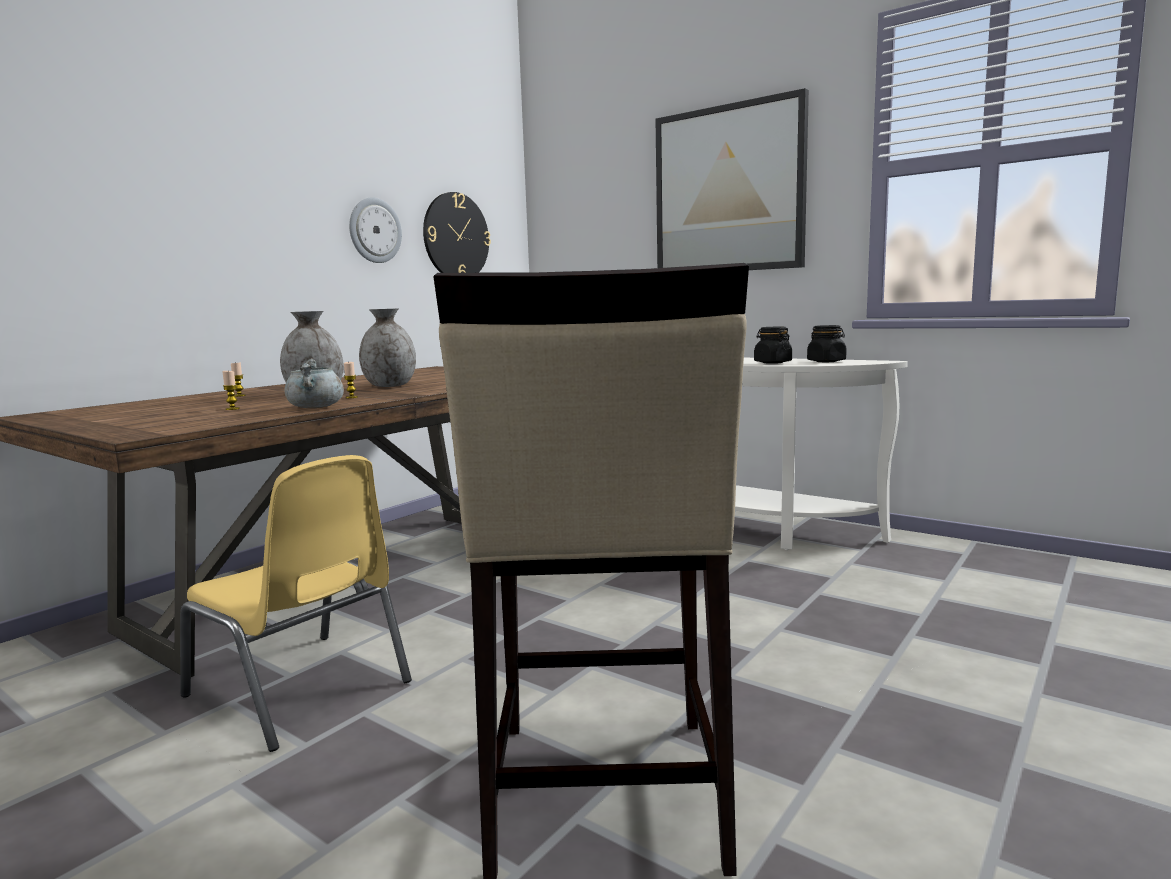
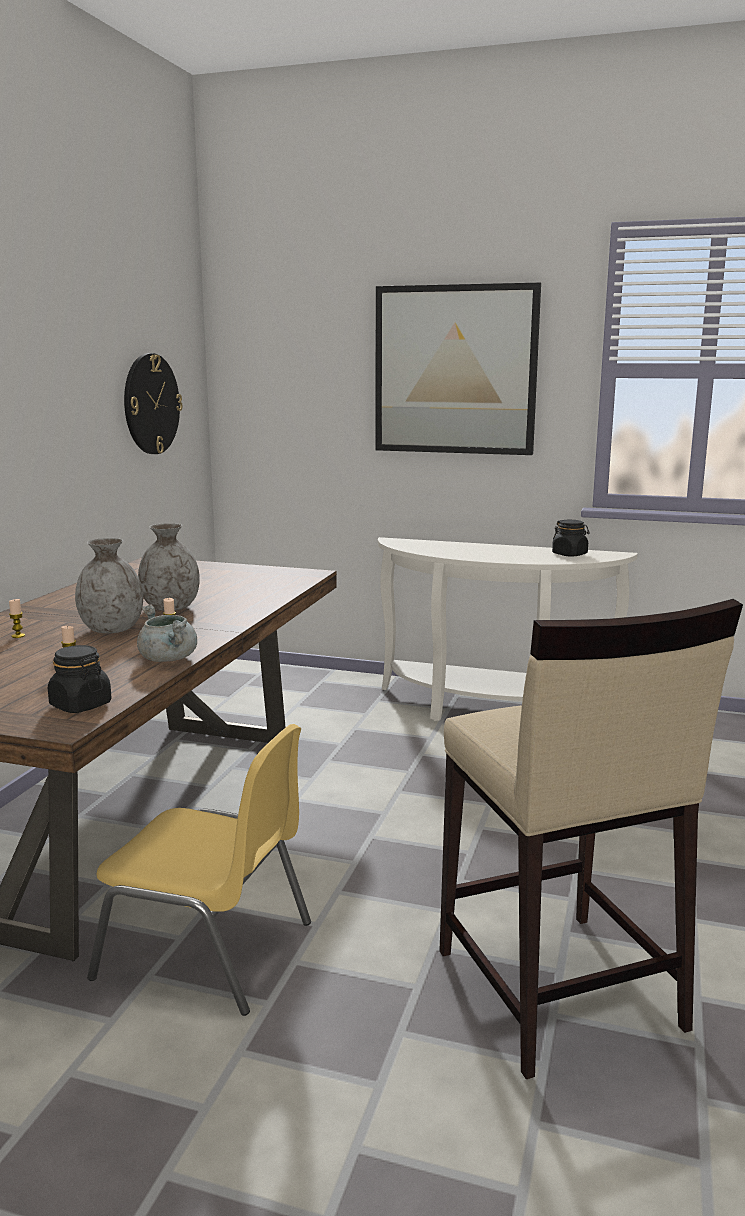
camera: 20 degrees left, 5 degrees up
(374, 230) = (84, 409): wall clock -> none
(772, 362) = (523, 557): black jar -> black jar (80, 705)

